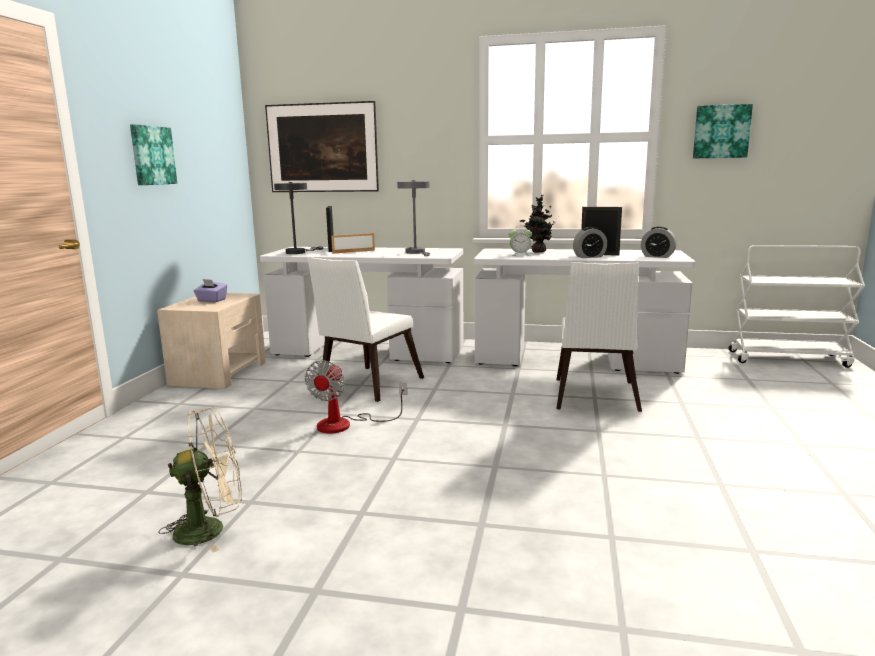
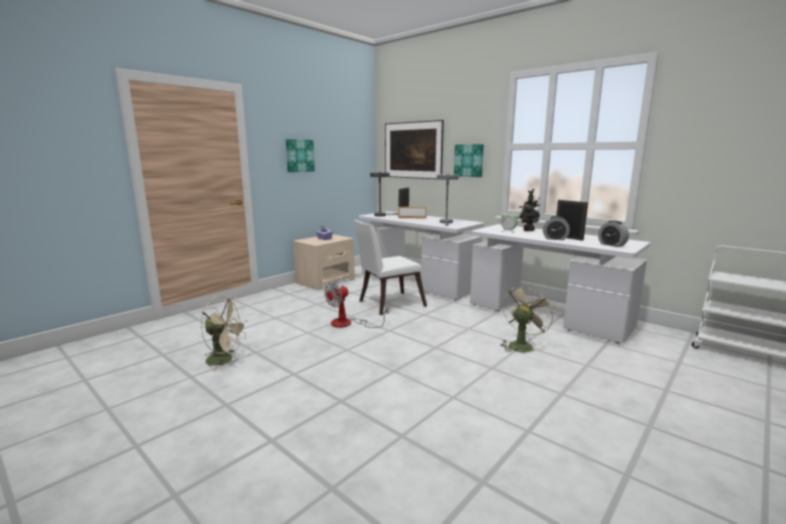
camera: 30 degrees right, 0 degrees up
(594, 397) = (521, 345): white chair -> beige fan
(721, 131) = (705, 142): picture -> picture (469, 160)

